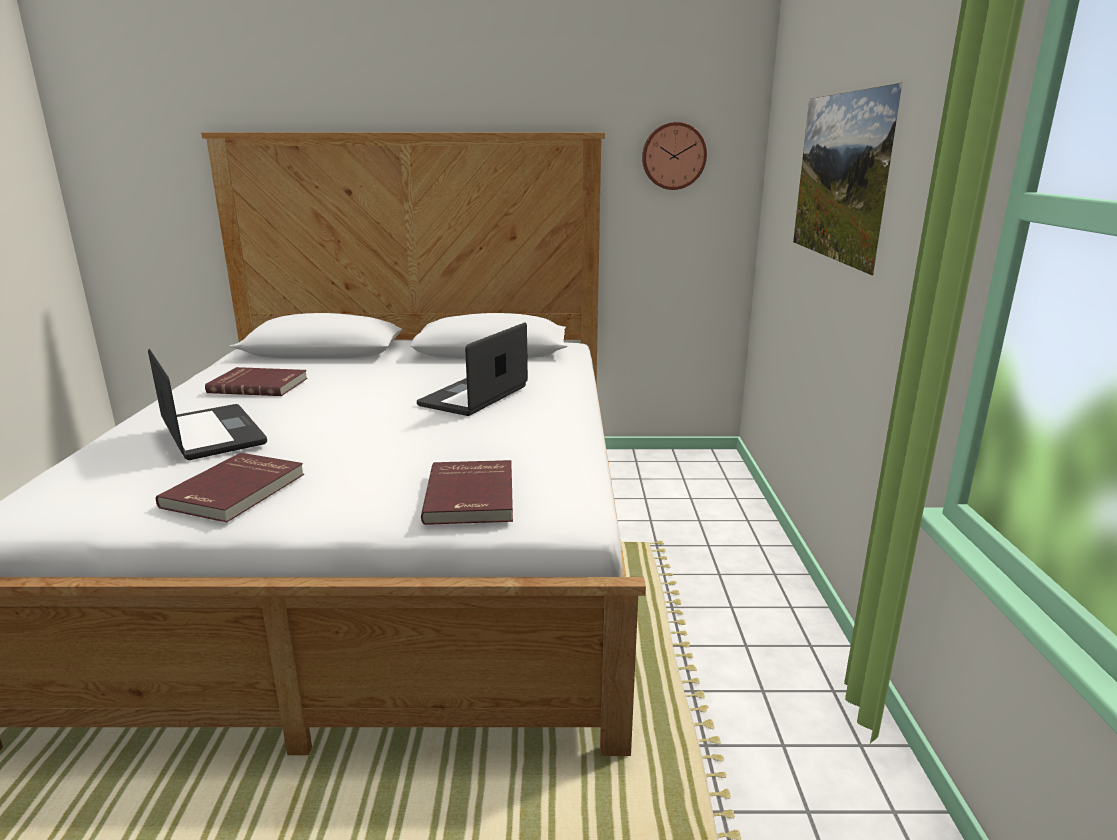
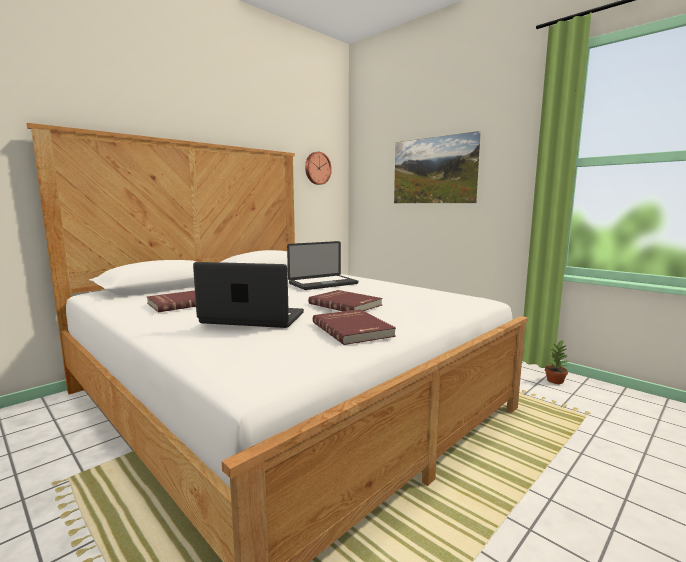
camera: 45 degrees left, 10 degrees down
(472, 496) = (443, 304): red book -> red book (346, 304)
(474, 396) = (323, 284): laptop -> laptop turned 105 degrees counterclockwise
(838, 766) = (555, 381): none -> potted plant

